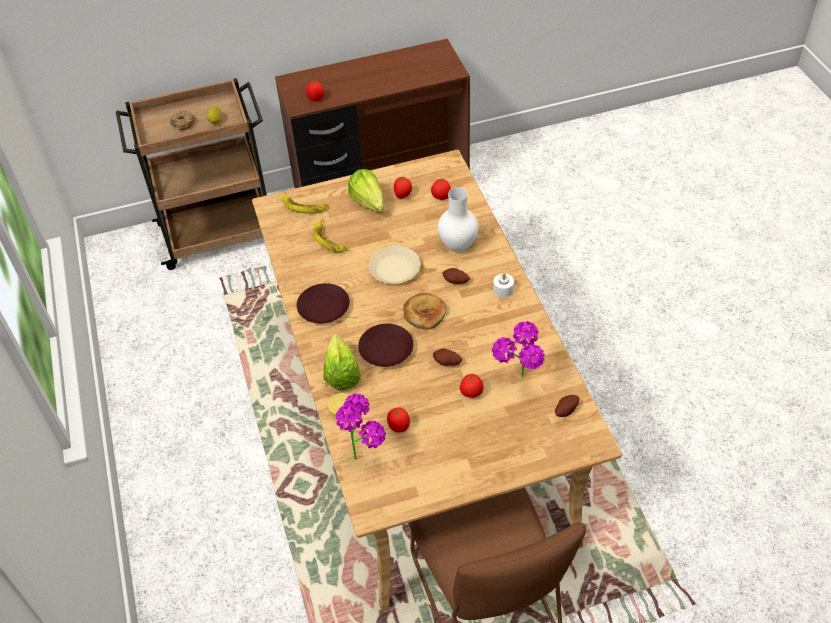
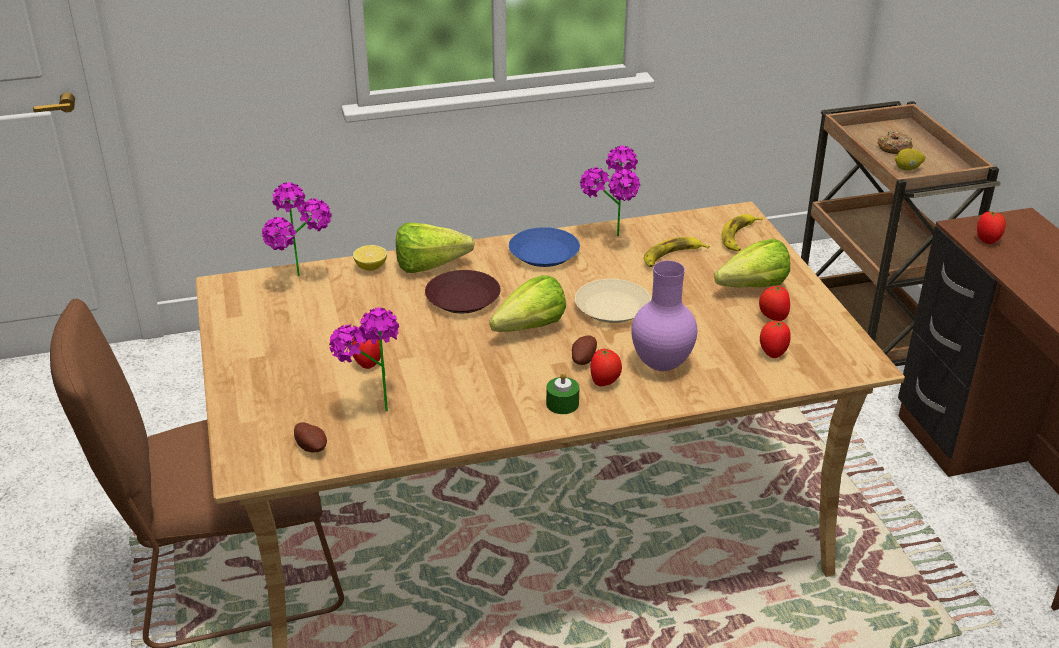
camera: 90 degrees right, 15 degrees down
(306, 271) = (611, 240): none -> potted plant
(323, 307) = (544, 253): brown plate -> blue plate
(398, 427) = (333, 305): tomato -> tomato (605, 382)
(424, 313) = (523, 330): bread -> lettuce
(447, 363) = (427, 345): potato -> none
(459, 245) = (661, 366): white vase -> purple vase
(503, 290) = (562, 404): white candle -> green candle

